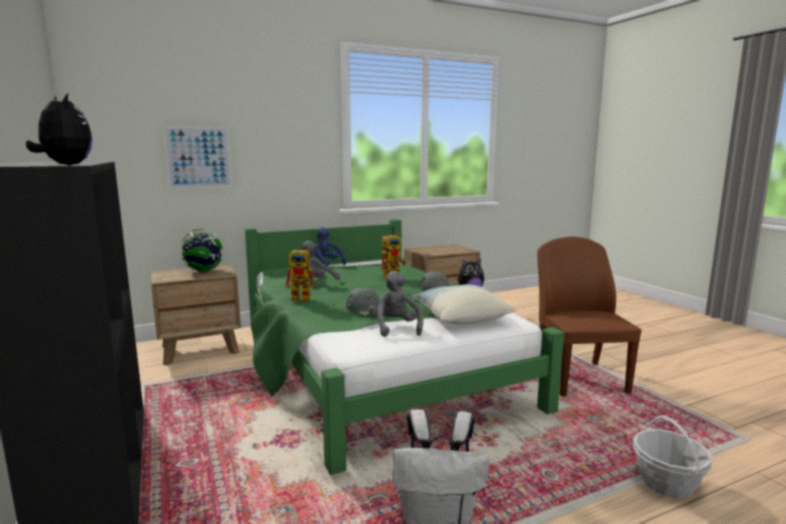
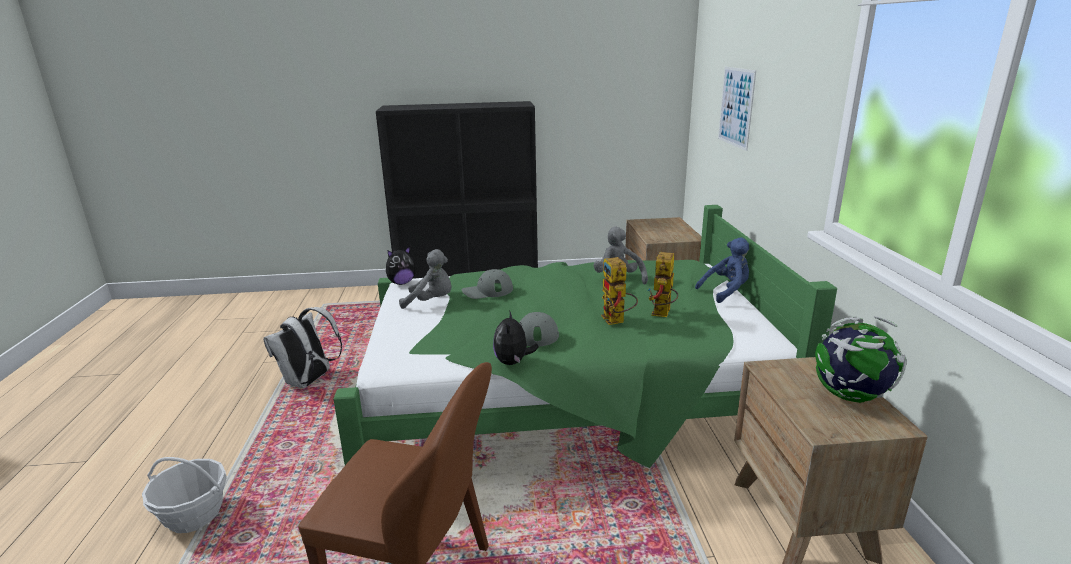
camera: 110 degrees right, 10 degrees up
(65, 165) = (385, 109): plush toy -> plush toy (401, 283)
(204, 271) = (671, 232): globe -> globe (850, 396)
(306, 299) = (545, 271): toy robot -> toy robot (662, 314)
(460, 317) = (427, 336): pillow -> none

